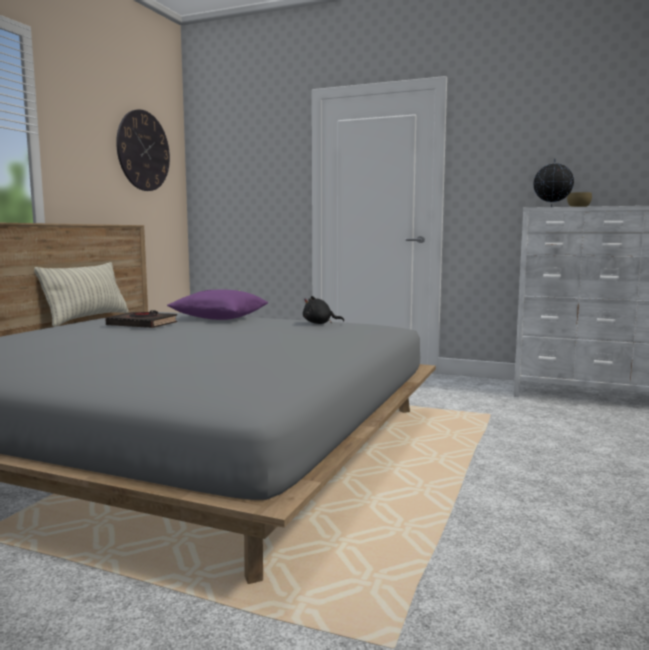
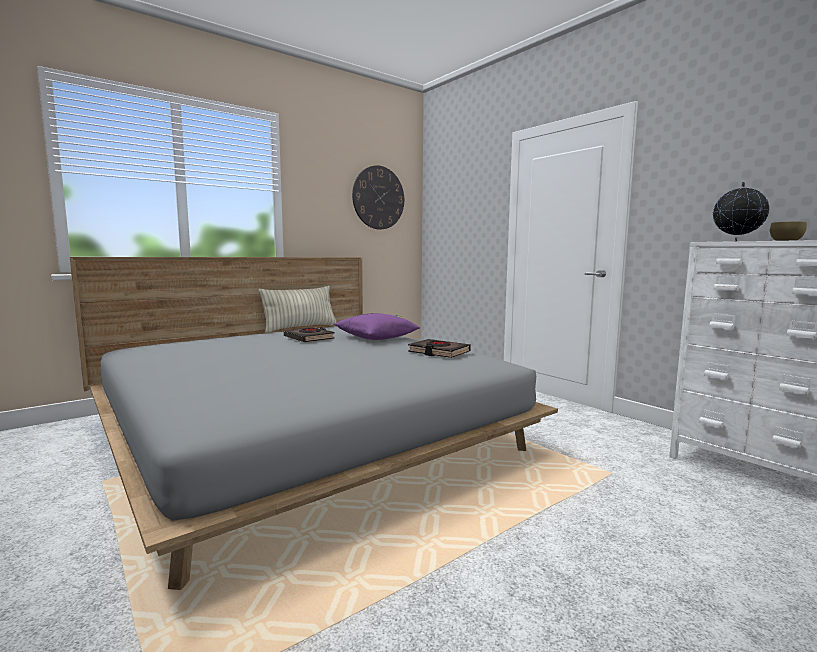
camera: 30 degrees right, 0 degrees up
(319, 323) = (439, 352): black plush toy -> black book

